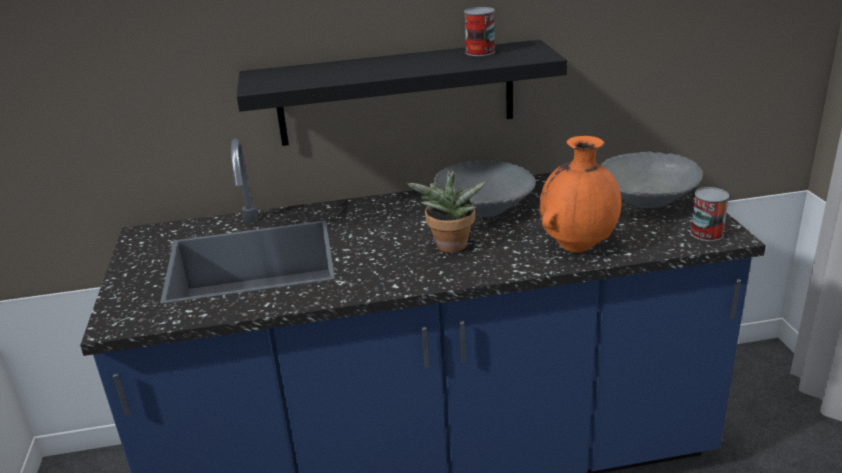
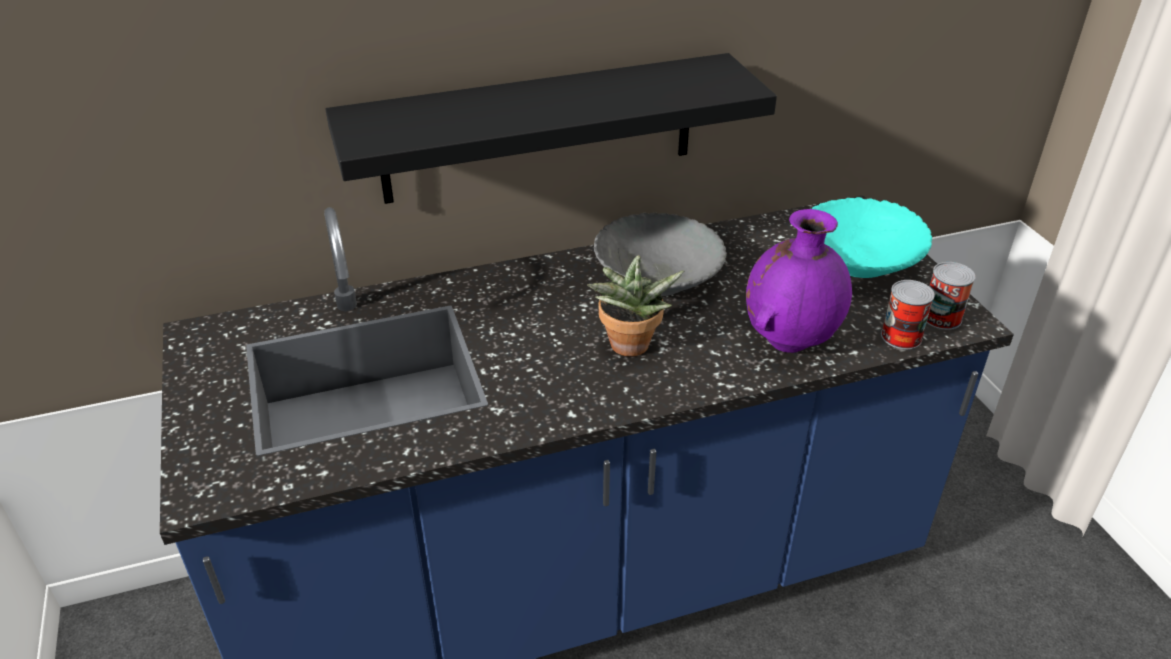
camera: 10 degrees left, 10 degrees up
(480, 52) = (656, 77): can -> can (901, 336)
(578, 245) = (790, 340): orange vase -> purple vase
(647, 199) = (859, 263): grey bowl -> turquoise bowl

